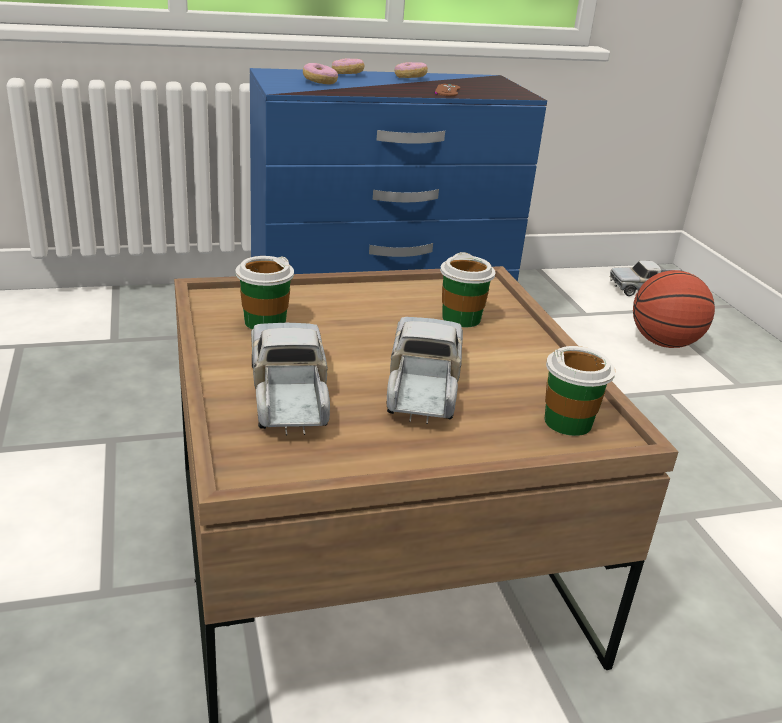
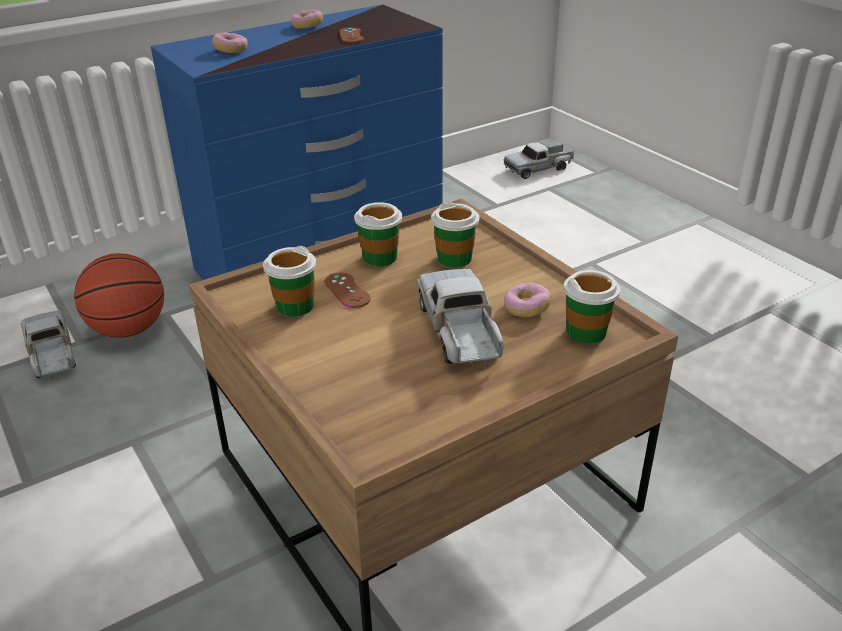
camera: 15 degrees left, 5 degrees up
(289, 395) = (359, 370): toy truck -> toy truck (52, 355)
(328, 321) = (347, 290): none -> brown game controller
(347, 74) = (248, 34): donut -> donut (526, 308)
(382, 300) = (380, 257): none -> cup
(663, 343) = (572, 217): basketball -> basketball (128, 330)

